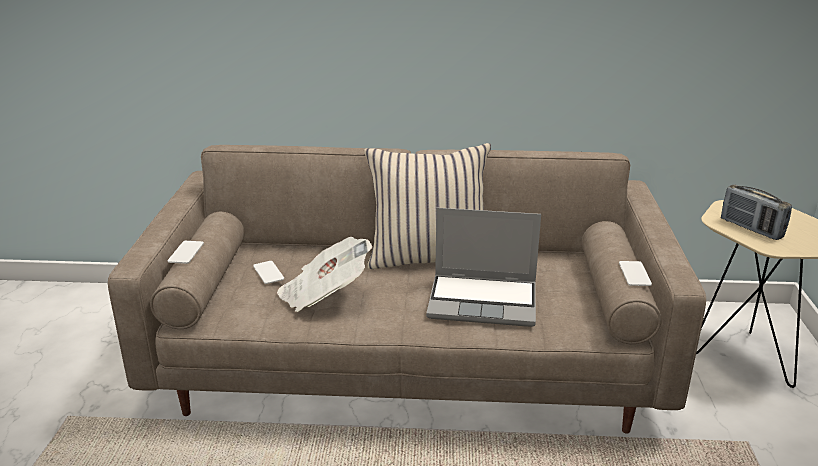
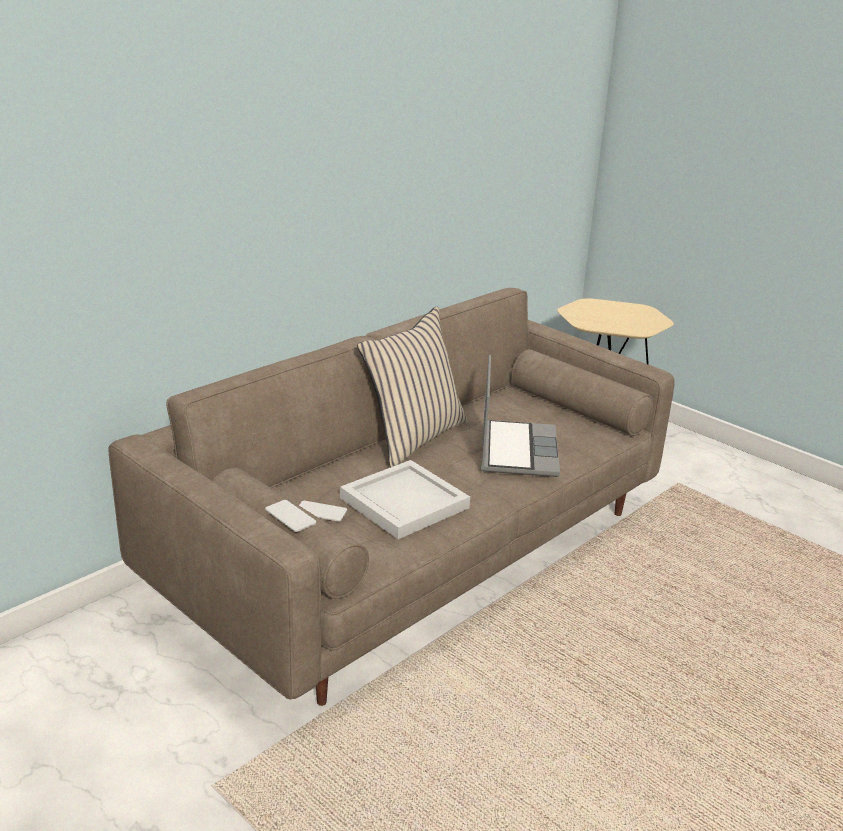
camera: 50 degrees left, 0 degrees up
(324, 295) = (404, 504): newspaper -> white tray
(484, 301) = (516, 450): laptop -> laptop turned 45 degrees counterclockwise
(634, 274) = (612, 379): phone -> none
(751, 228) = (610, 322): radio -> none

